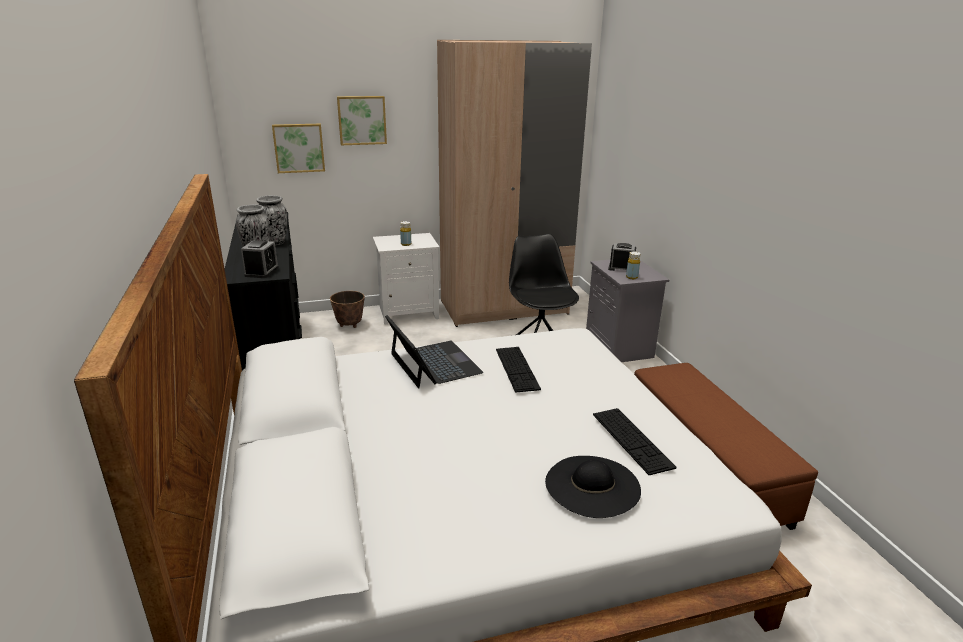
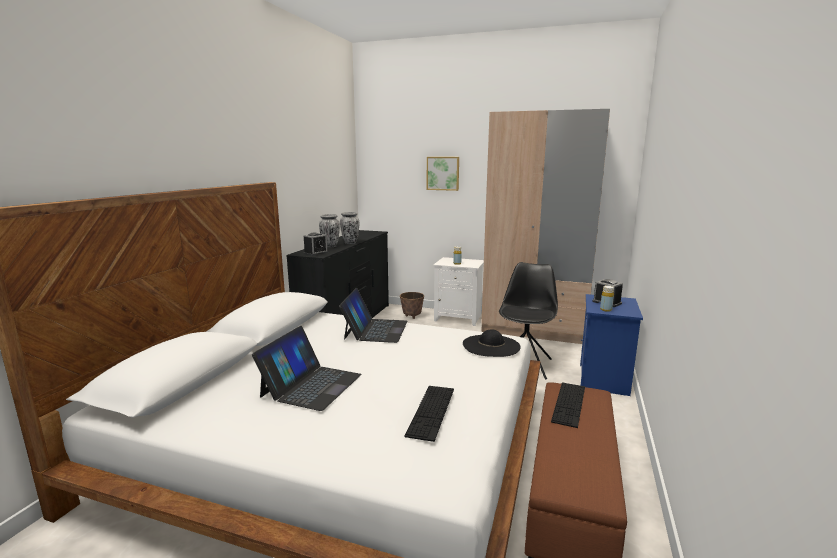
camera: 35 degrees right, 10 degrees down
(299, 148) = (401, 190): picture -> none
(477, 459) = (311, 385): none -> laptop
(517, 368) = (425, 346): keyboard -> keyboard (569, 403)
(592, 485) = (353, 426): black hat -> black hat (491, 345)
(620, 348) = (604, 380): grey nightstand -> blue nightstand

